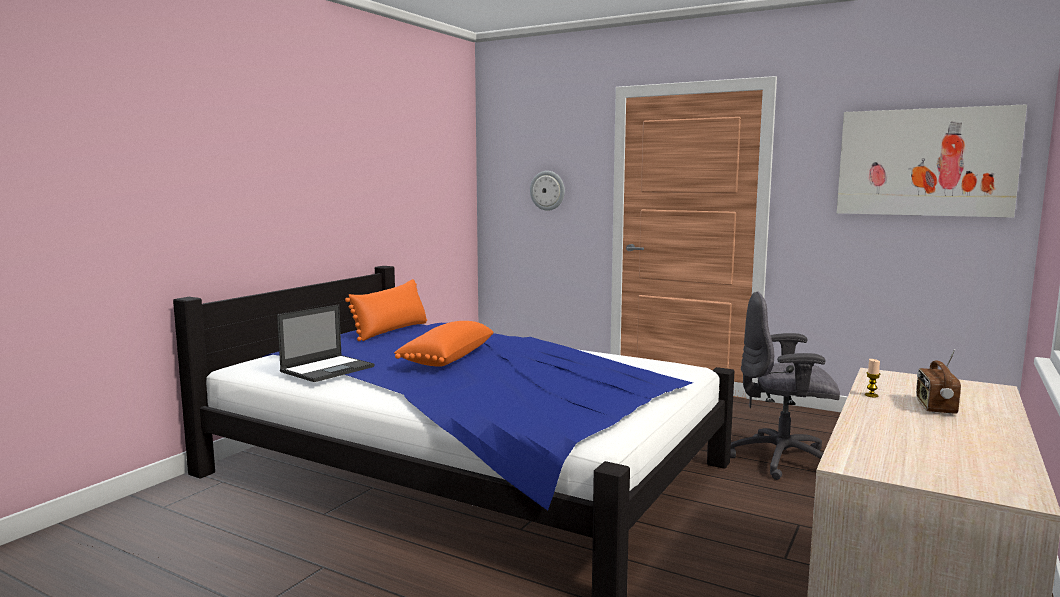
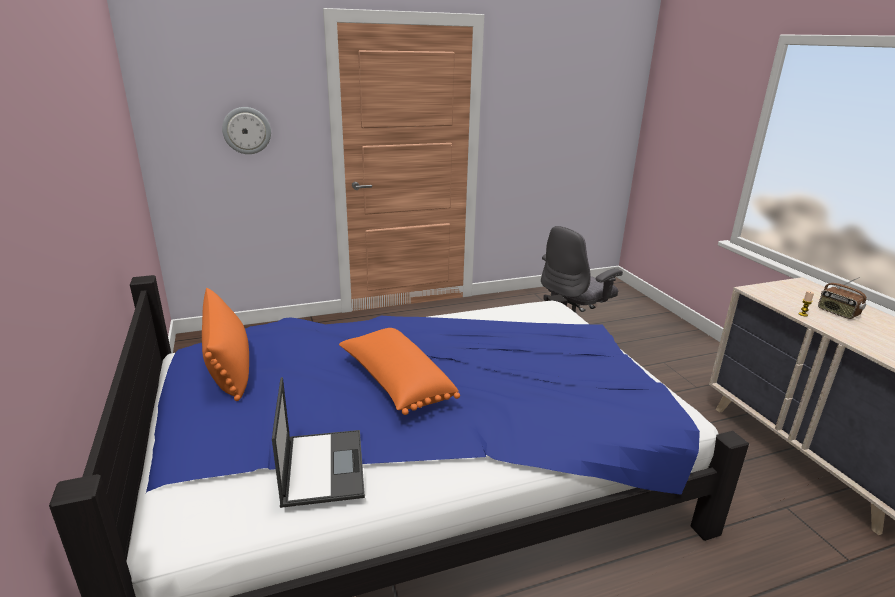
camera: 50 degrees left, 15 degrees up
(925, 162) = (584, 96): picture -> none

